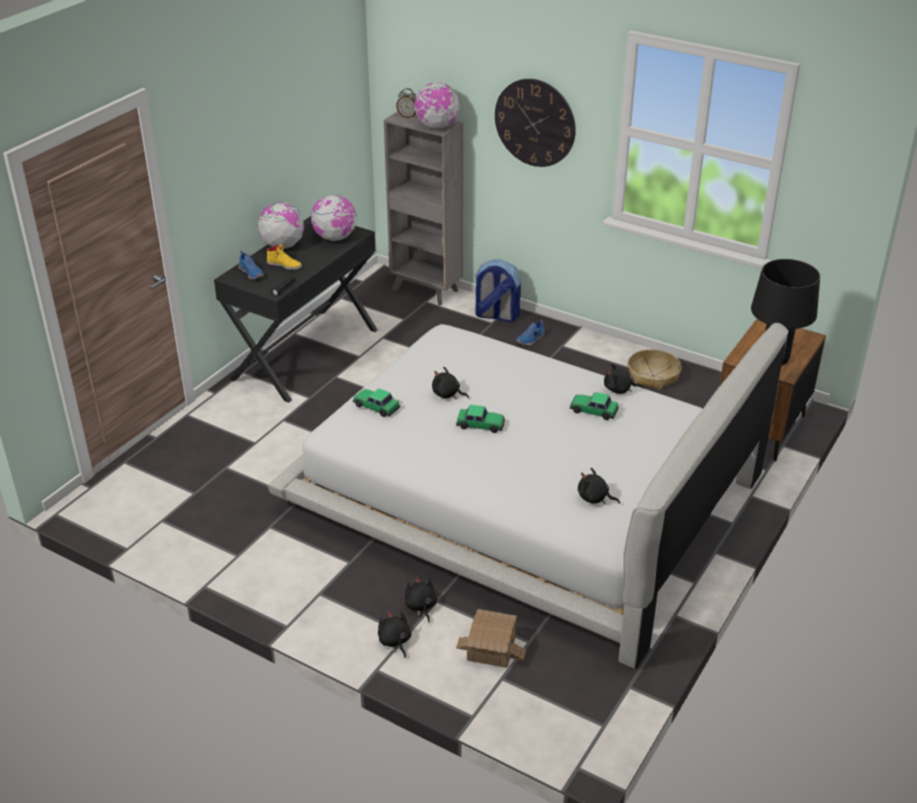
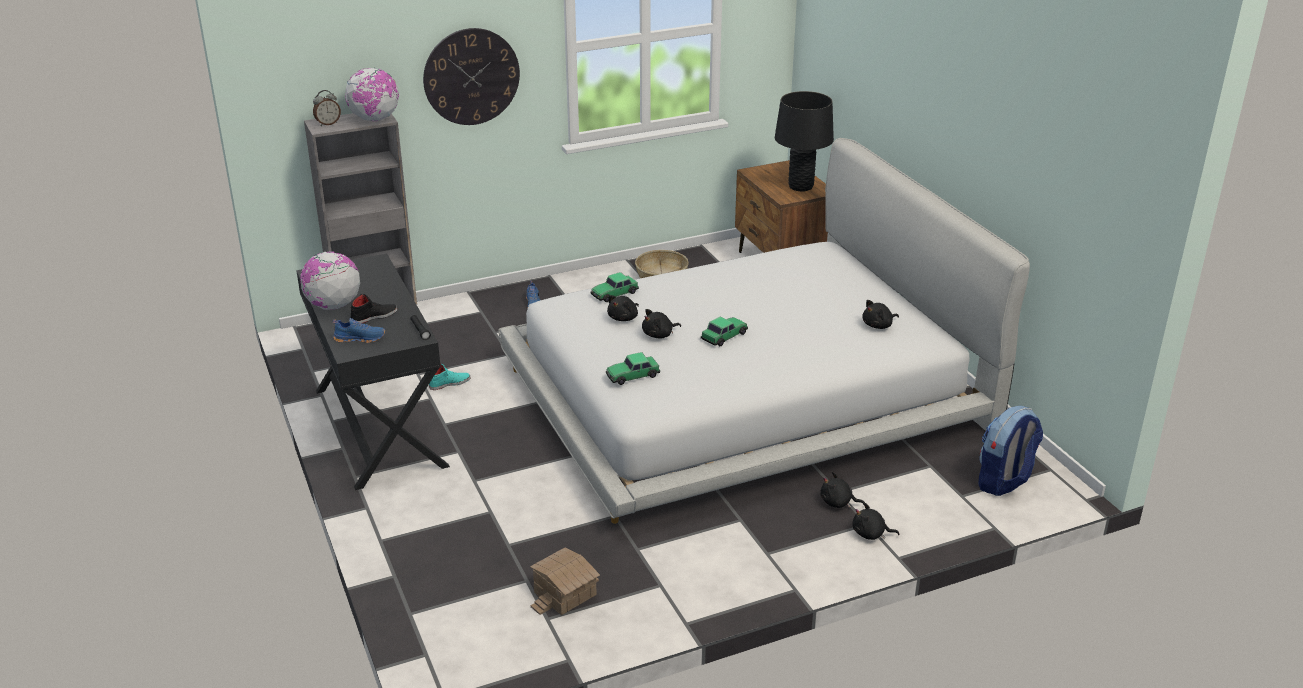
camera: 55 degrees left, 5 degrees down
(284, 265) = (374, 316): yellow shoe -> black shoe
(335, 238) = (366, 275): globe -> none
(385, 355) = (449, 383): none -> turquoise shoe
(491, 648) = (922, 487): toy house -> toy house (564, 593)
(496, 315) = (473, 305): backpack -> backpack (1004, 482)
(593, 410) = (764, 282): toy car -> toy car (614, 293)
(619, 390) = (747, 262): black plush toy -> black plush toy (624, 318)

